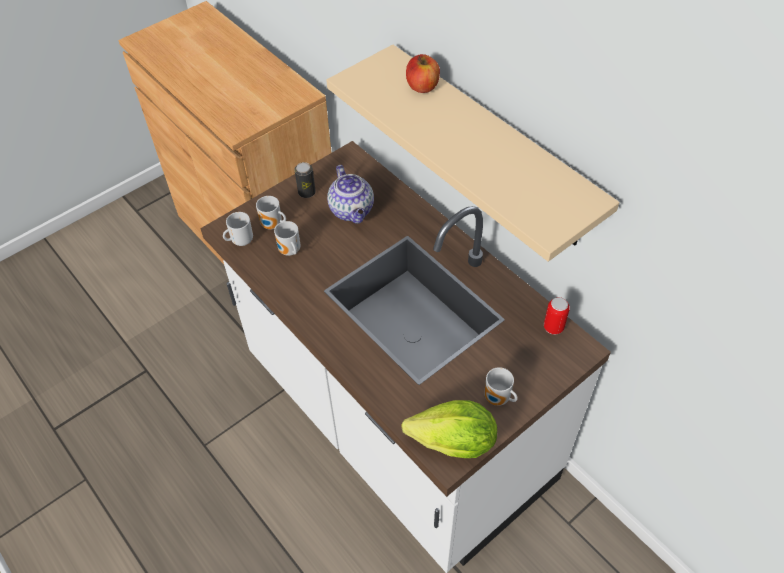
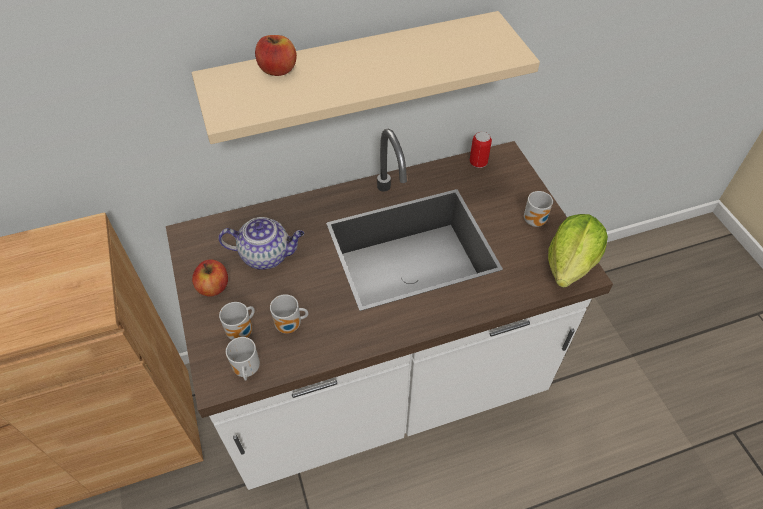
camera: 70 degrees left, 0 degrees up
(307, 192) = (213, 287): can -> apple

